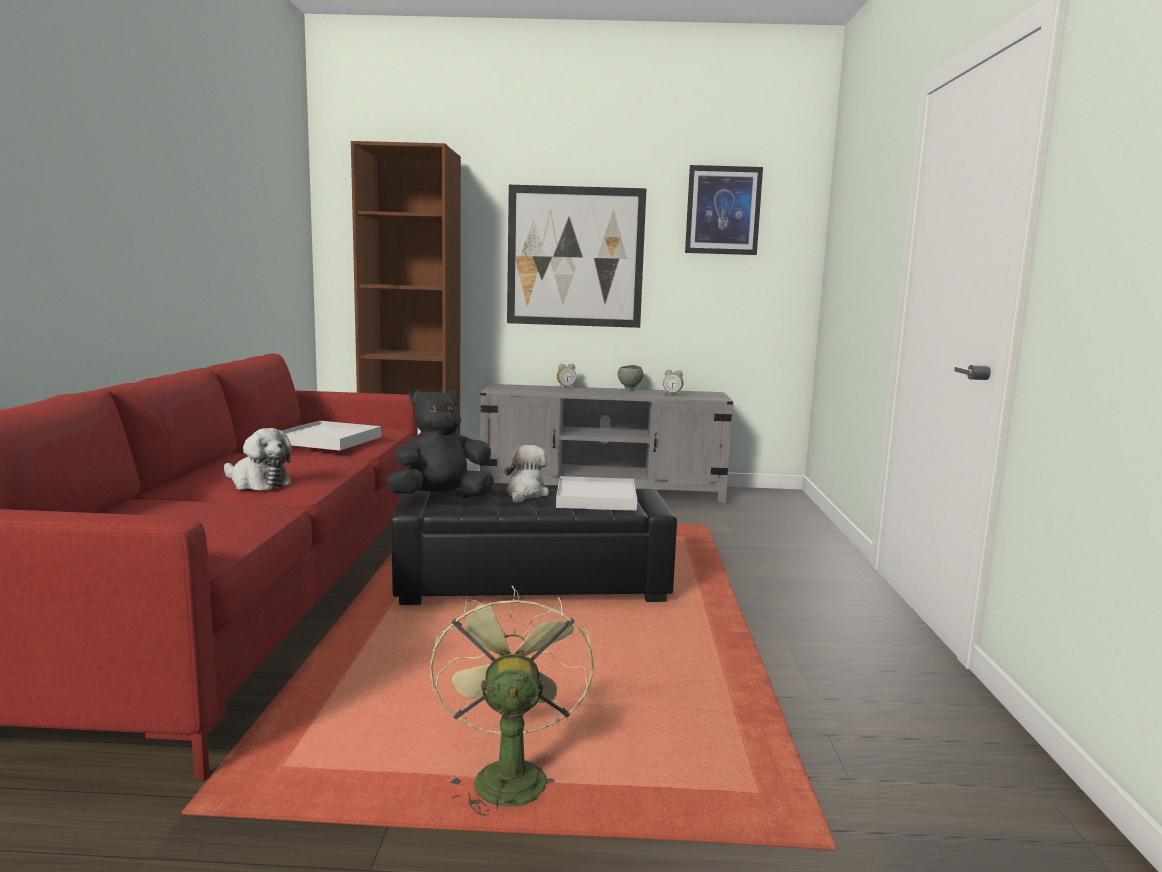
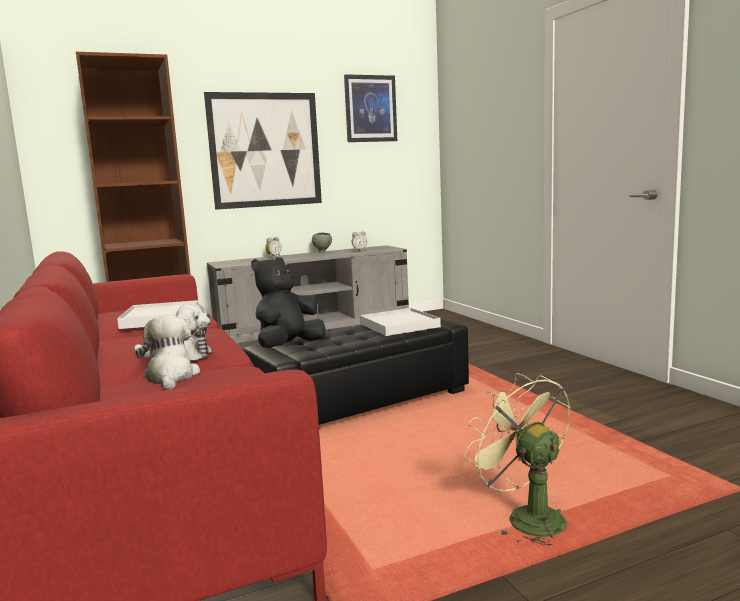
camera: 25 degrees left, 0 degrees up
(525, 494) = (345, 332): plush toy -> plush toy (170, 377)

